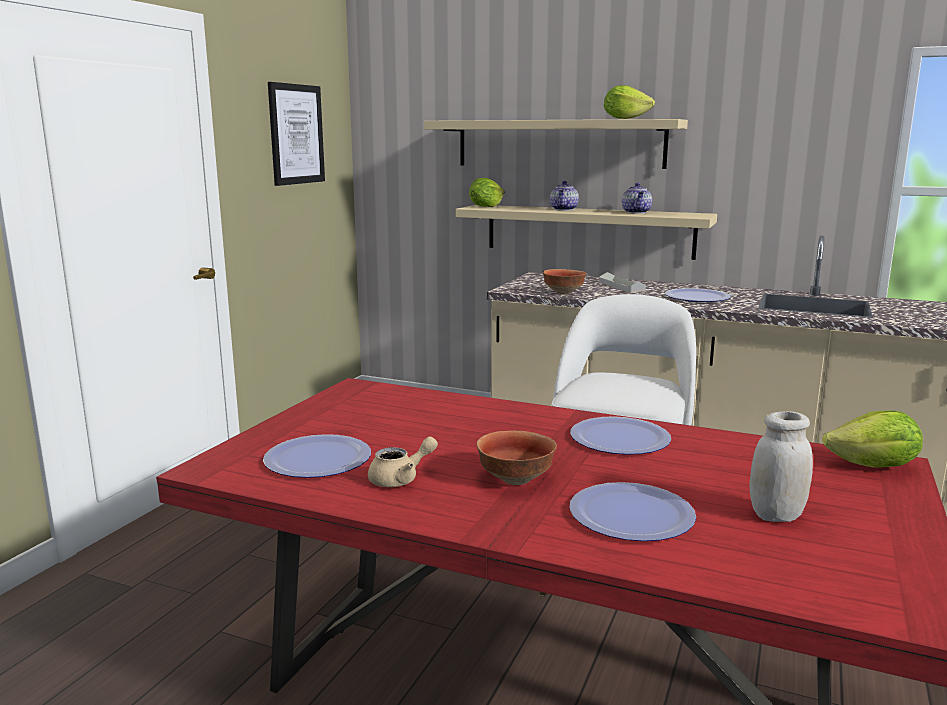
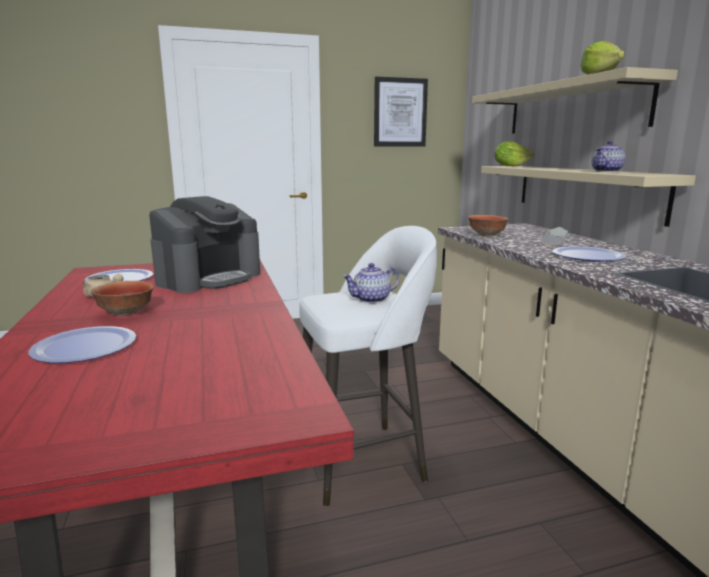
camera: 50 degrees right, 0 degrees up
(417, 417) = (209, 278): none -> coffee machine
(564, 209) = (557, 168): teapot -> teapot (371, 299)
(620, 438) = (235, 319): plate -> none
(776, 515) = (115, 386): white jar -> none
(873, 466) = (284, 406): lettuce -> none

